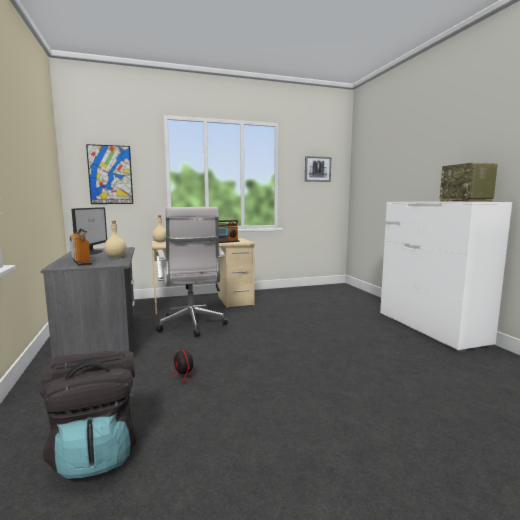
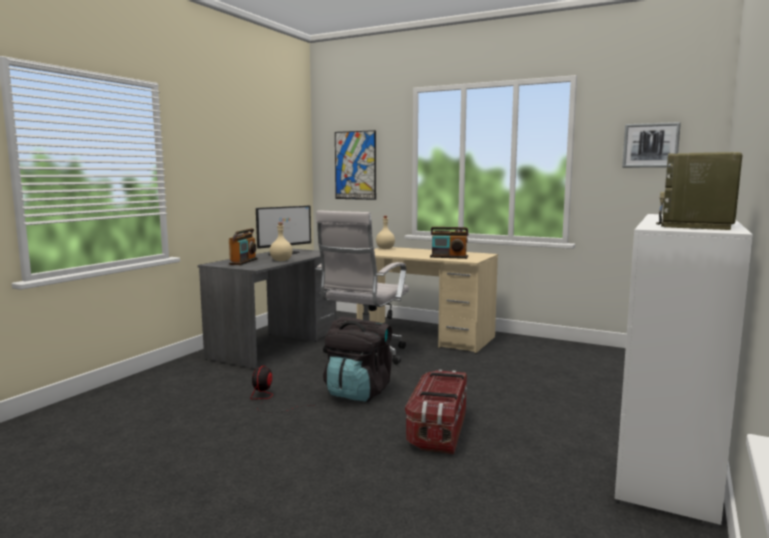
camera: 45 degrees right, 0 degrees up
(96, 451) = (132, 417): black backpack -> black backpack (358, 392)
(334, 352) = (438, 430): none -> storage box

